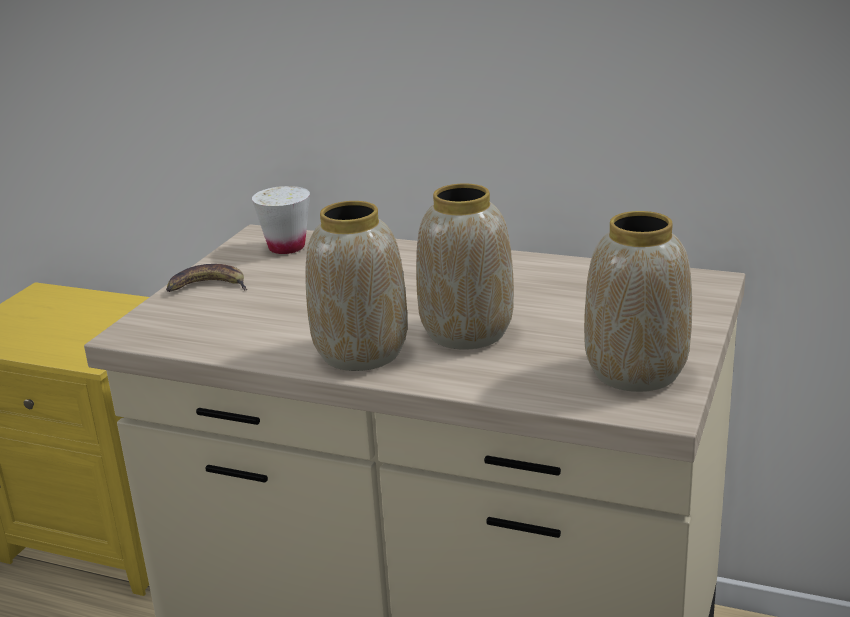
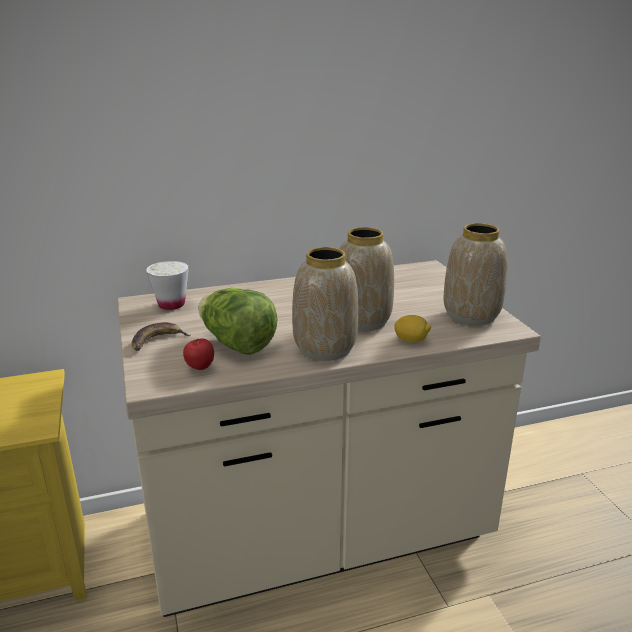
camera: 40 degrees left, 0 degrees up
(198, 331) = (200, 368): none -> apple
(276, 316) = (237, 344): none -> lettuce
(484, 379) = (411, 340): none -> lemon

